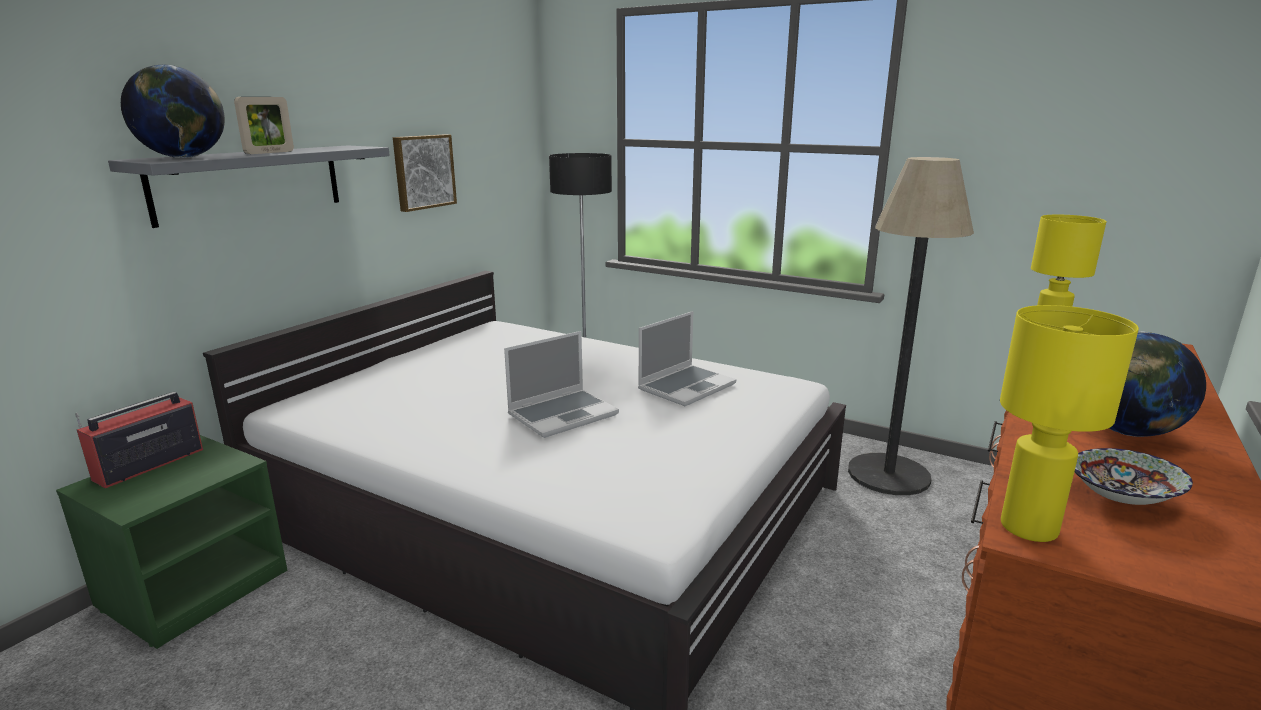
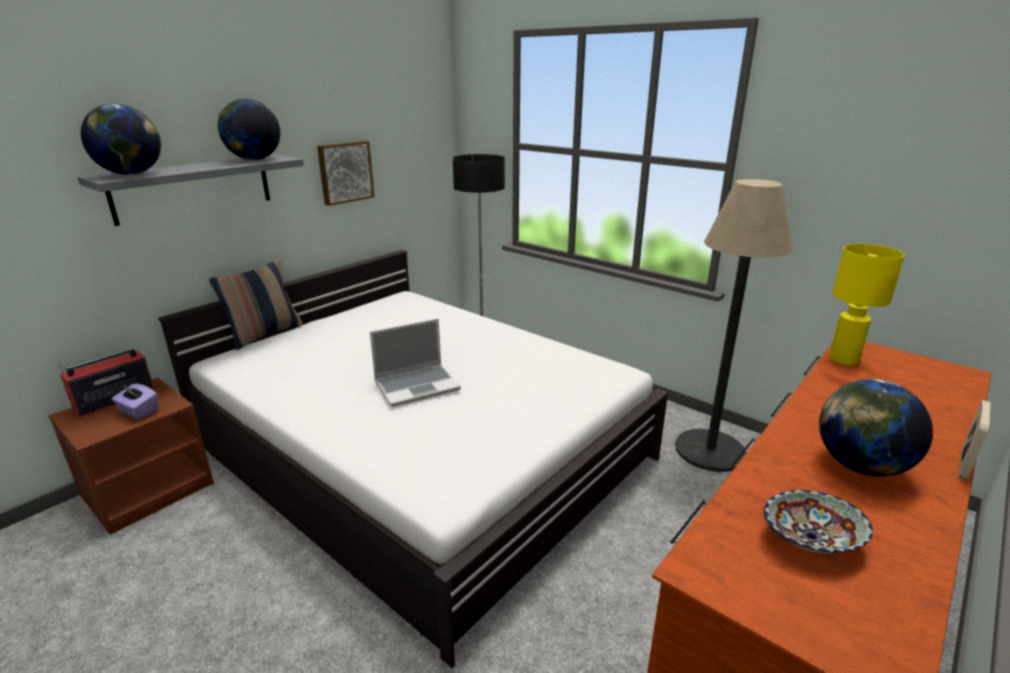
camera: 10 degrees right, 5 degrees up
(191, 474) = (138, 411): none -> purple tissue box
(194, 587) = (149, 489): green nightstand -> brown nightstand
(269, 152) = (202, 167): picture frame -> picture frame (963, 465)
(328, 148) = (254, 160): none -> globe
(333, 375) = (265, 334): none -> pillow
(686, 386) = (529, 367): laptop -> none
(1029, 529) = (704, 562): yellow table lamp -> none

